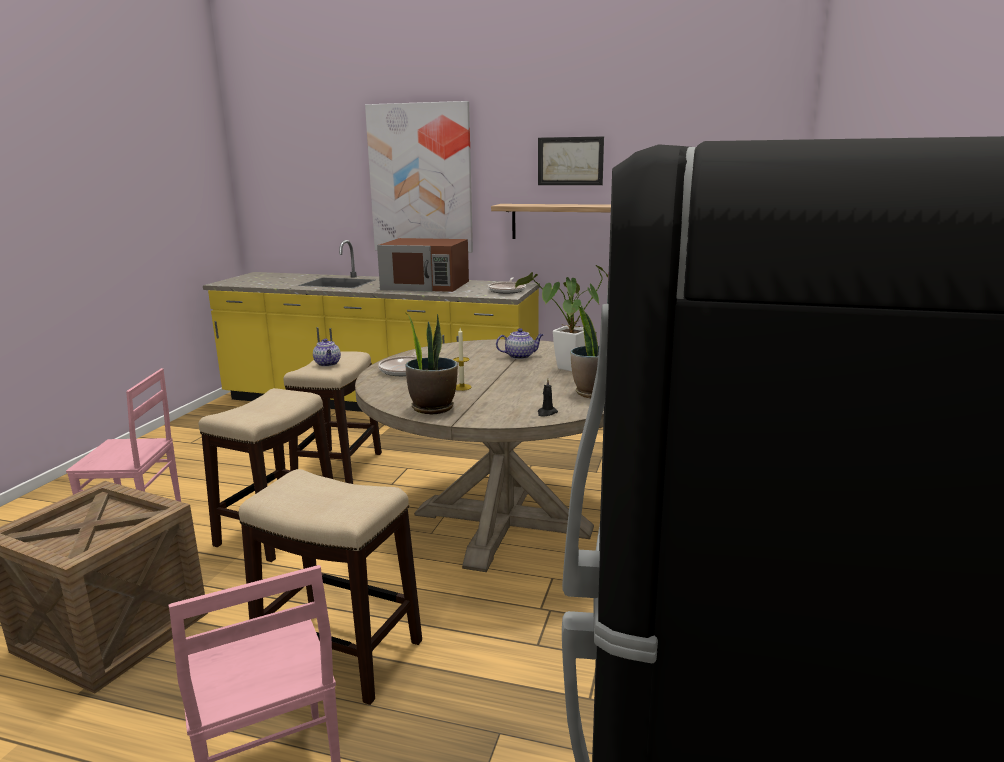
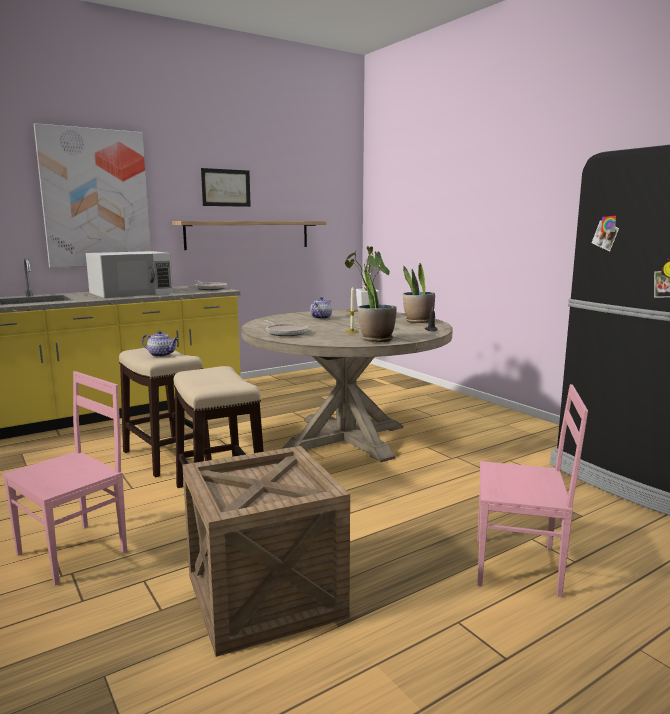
camera: 50 degrees left, 5 degrees down
(338, 653) = (420, 518): stool -> none
(426, 285) = (132, 292): brown microwave -> white microwave

